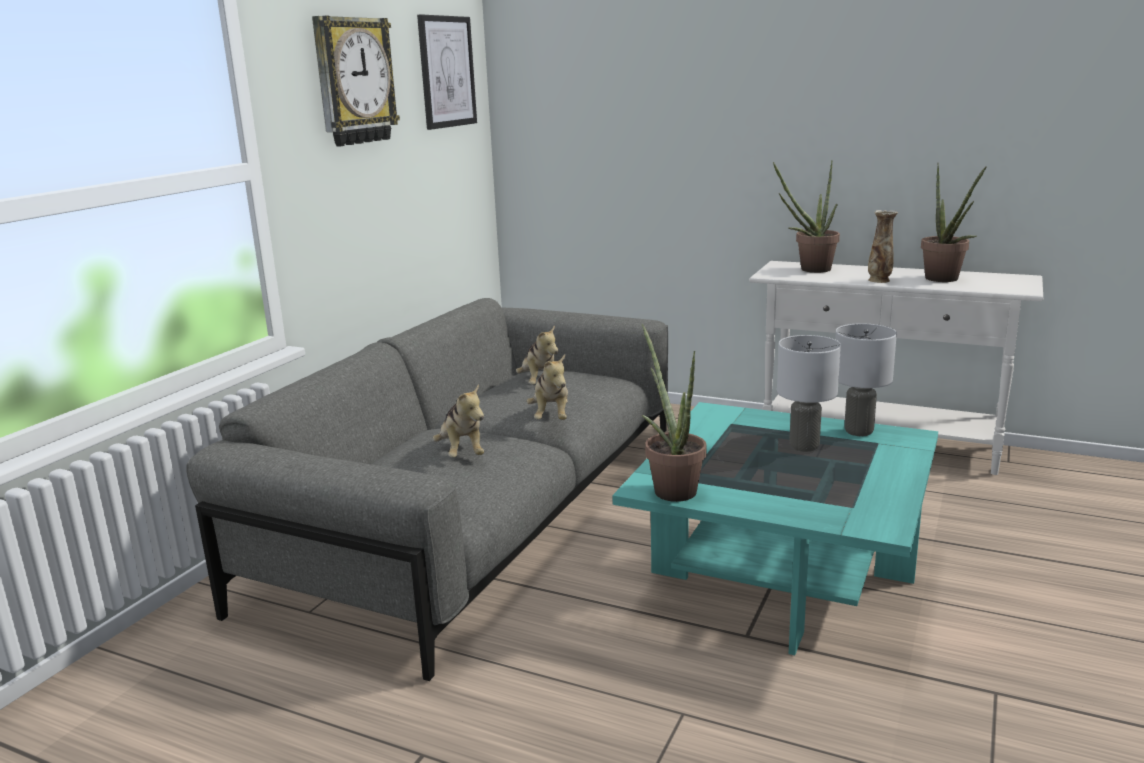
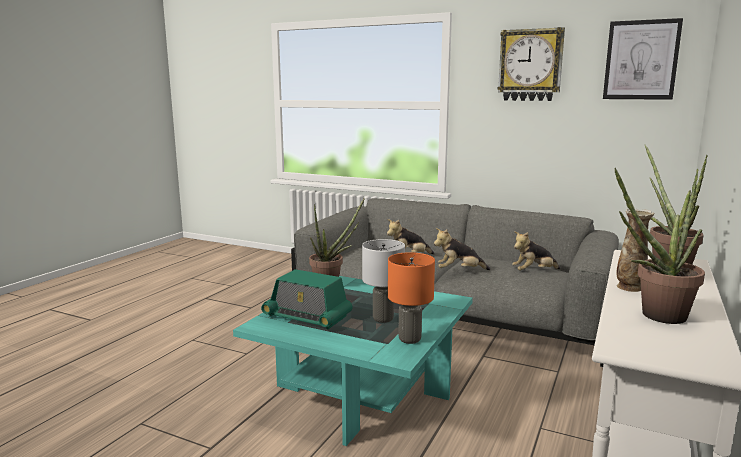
camera: 90 degrees right, 5 degrees down
(823, 495) = (307, 316): none -> radio
(860, 432) = (410, 340): white table lamp -> orange table lamp

